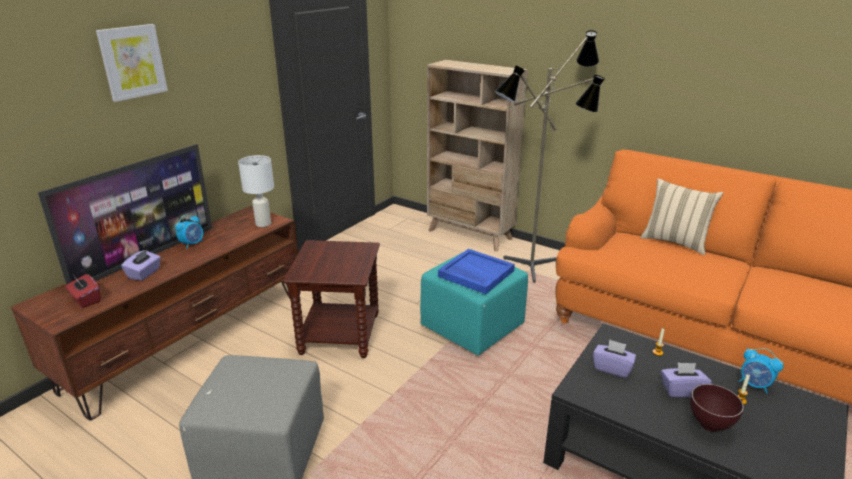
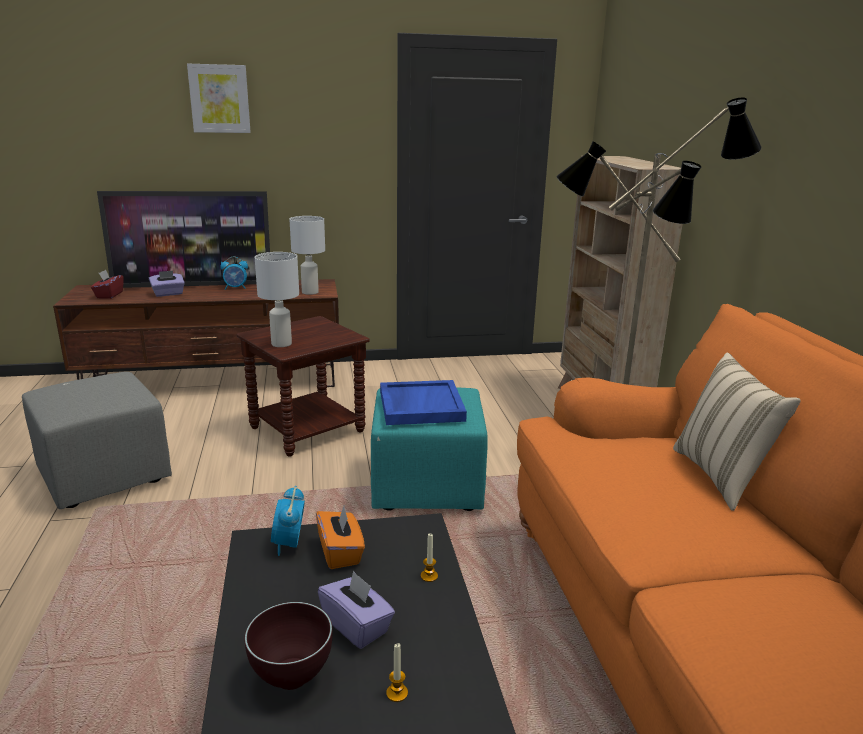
camera: 45 degrees right, 5 degrees down
(337, 273) = (281, 344): none -> white table lamp
(612, 368) = (340, 552): purple tissue box -> orange tissue box
(754, 385) = (464, 698): alarm clock -> alarm clock (289, 544)

